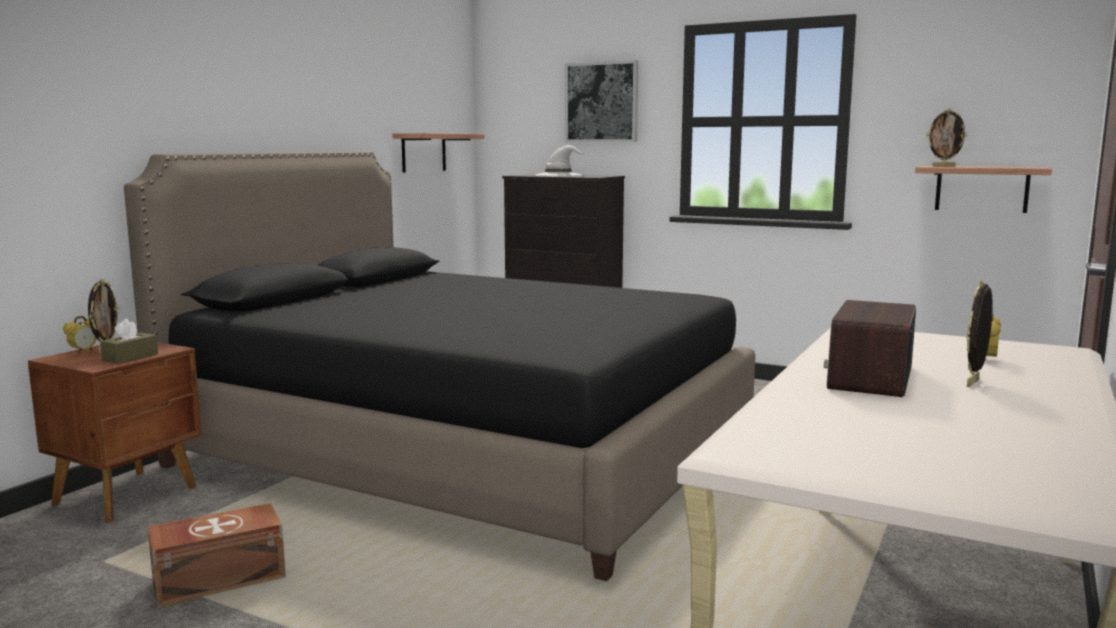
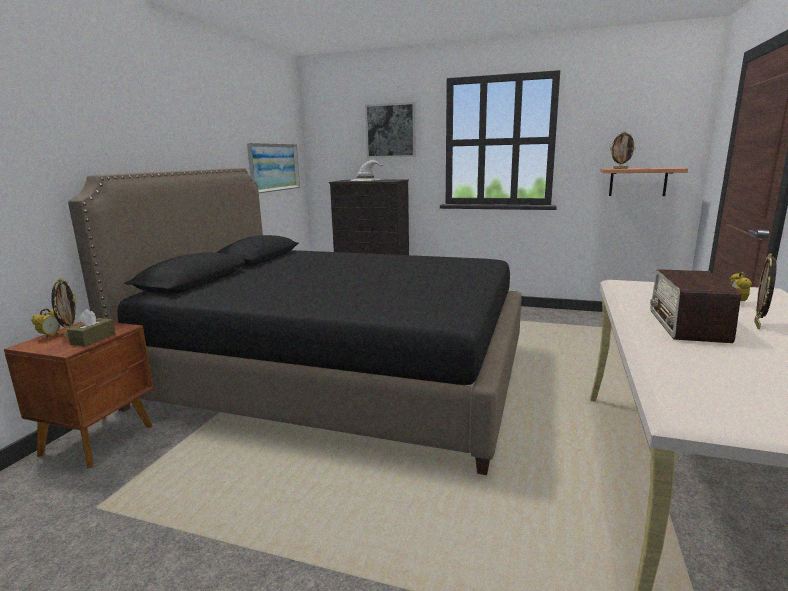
camera: 10 degrees left, 5 degrees up
(217, 579) = (196, 513): brown storage box -> none
(423, 152) = (274, 167): shelf -> picture

